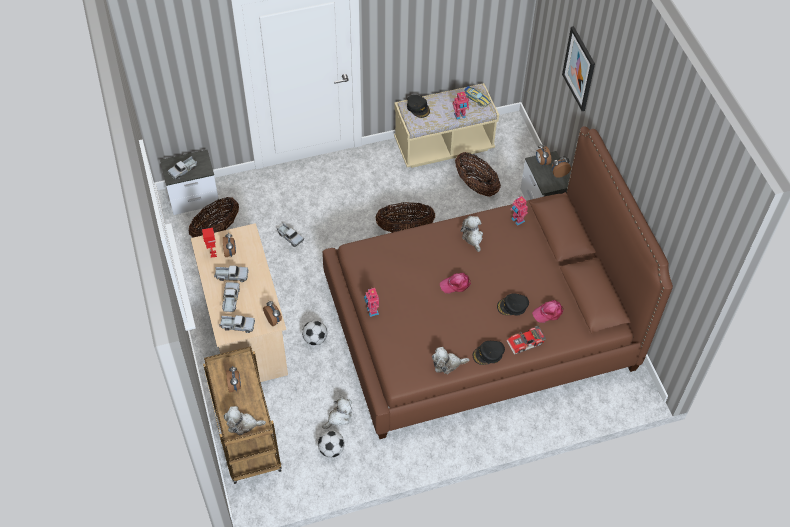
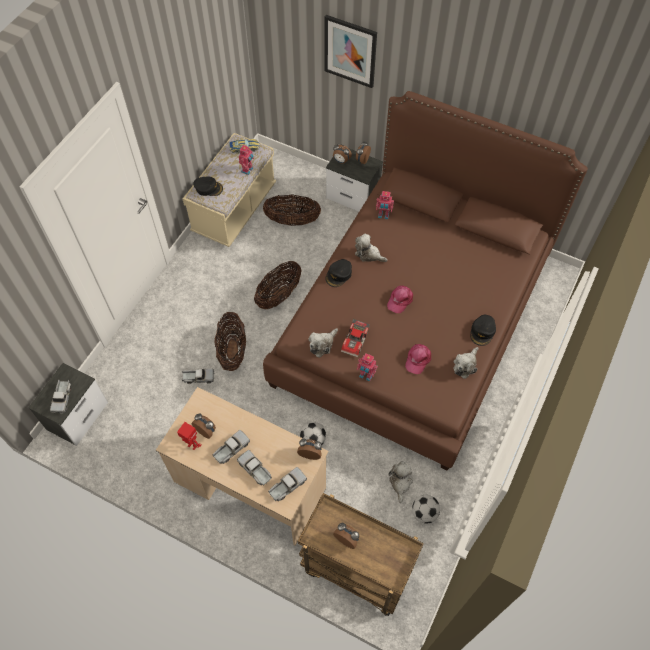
camera: 45 degrees left, 5 degrees up
(216, 230) = (130, 426): basket -> basket (232, 351)
(243, 424) = (392, 564): plush toy -> plush toy (322, 344)
(512, 306) = (455, 281): black cap -> black cap (339, 275)
(526, 343) = (496, 300): toy car -> toy car (356, 341)
(548, 313) = (483, 265): pink cap -> pink cap (417, 359)

